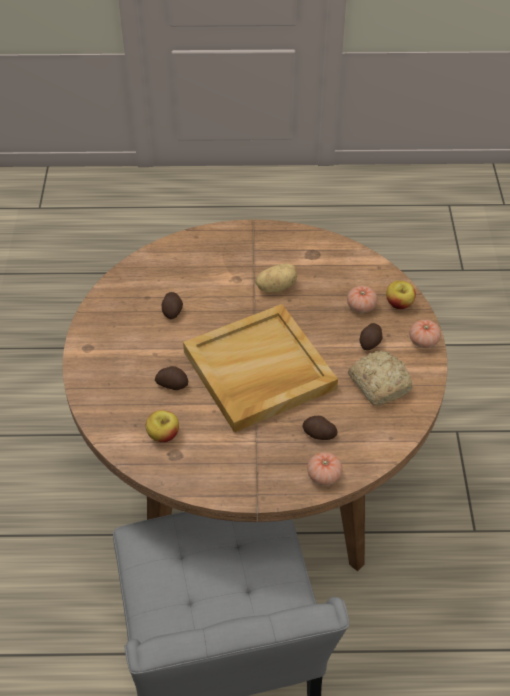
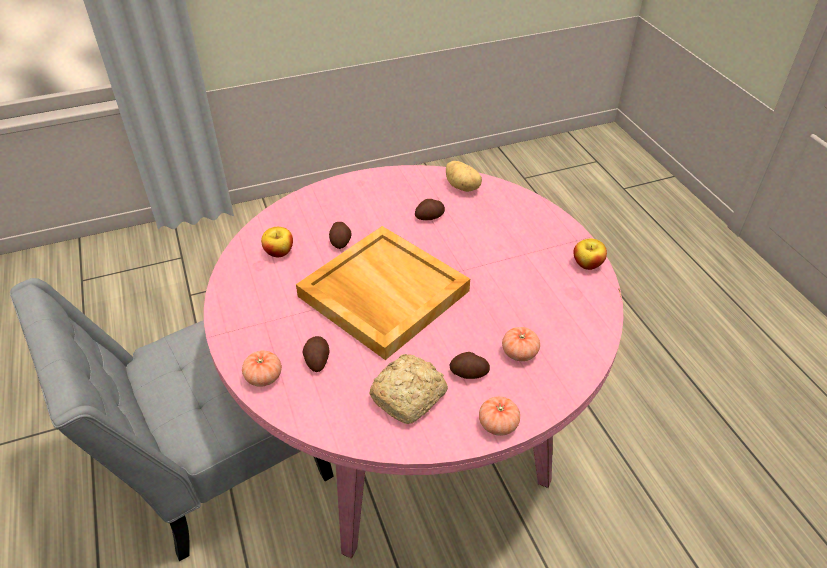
camera: 70 degrees right, 5 degrees down
(255, 480) = (413, 431): brown dining table -> pink dining table
(276, 287) = (505, 277): potato -> potato (463, 187)
(399, 304) = (546, 387): apple -> apple (587, 264)

